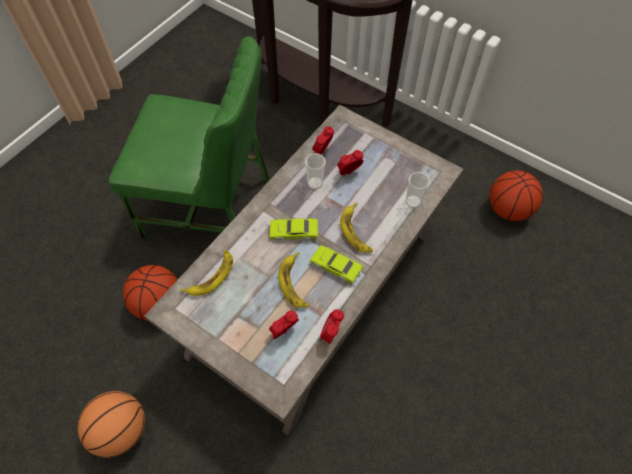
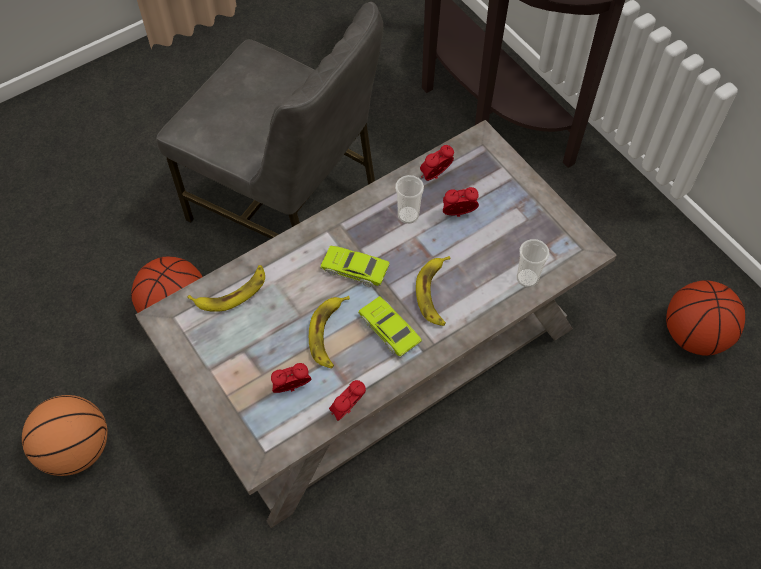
camera: 20 degrees right, 0 degrees up
(210, 206) = (286, 206): green chair -> grey chair

